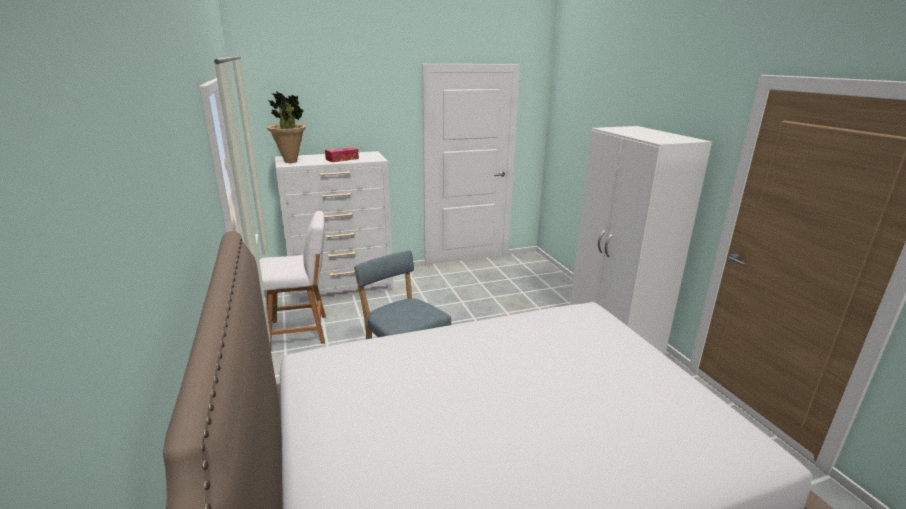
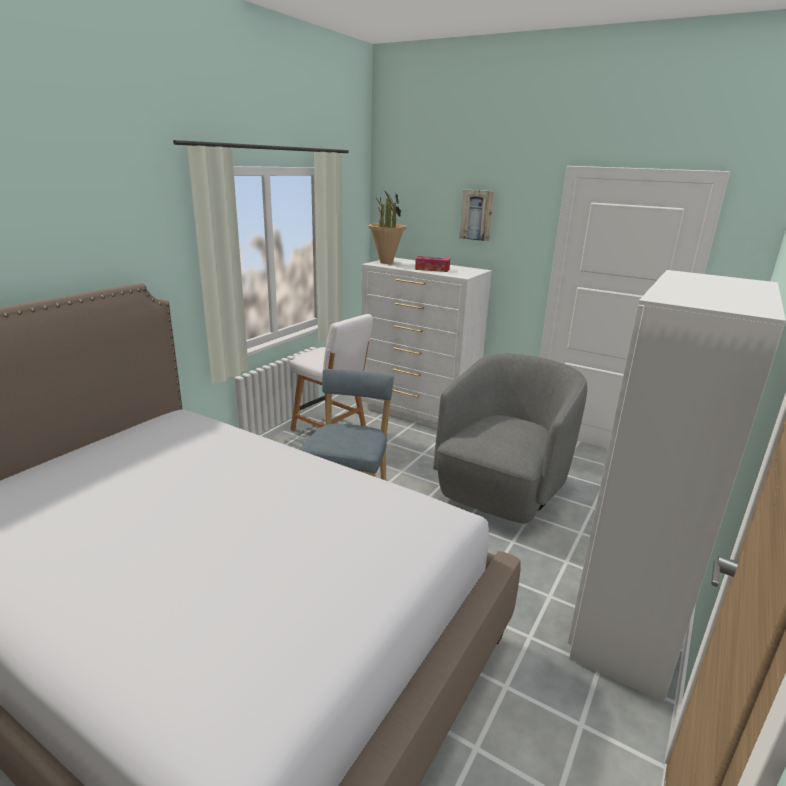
camera: 50 degrees right, 0 degrees up
(355, 107) = (477, 215): none -> picture
(473, 307) = (502, 489): none -> grey armchair

